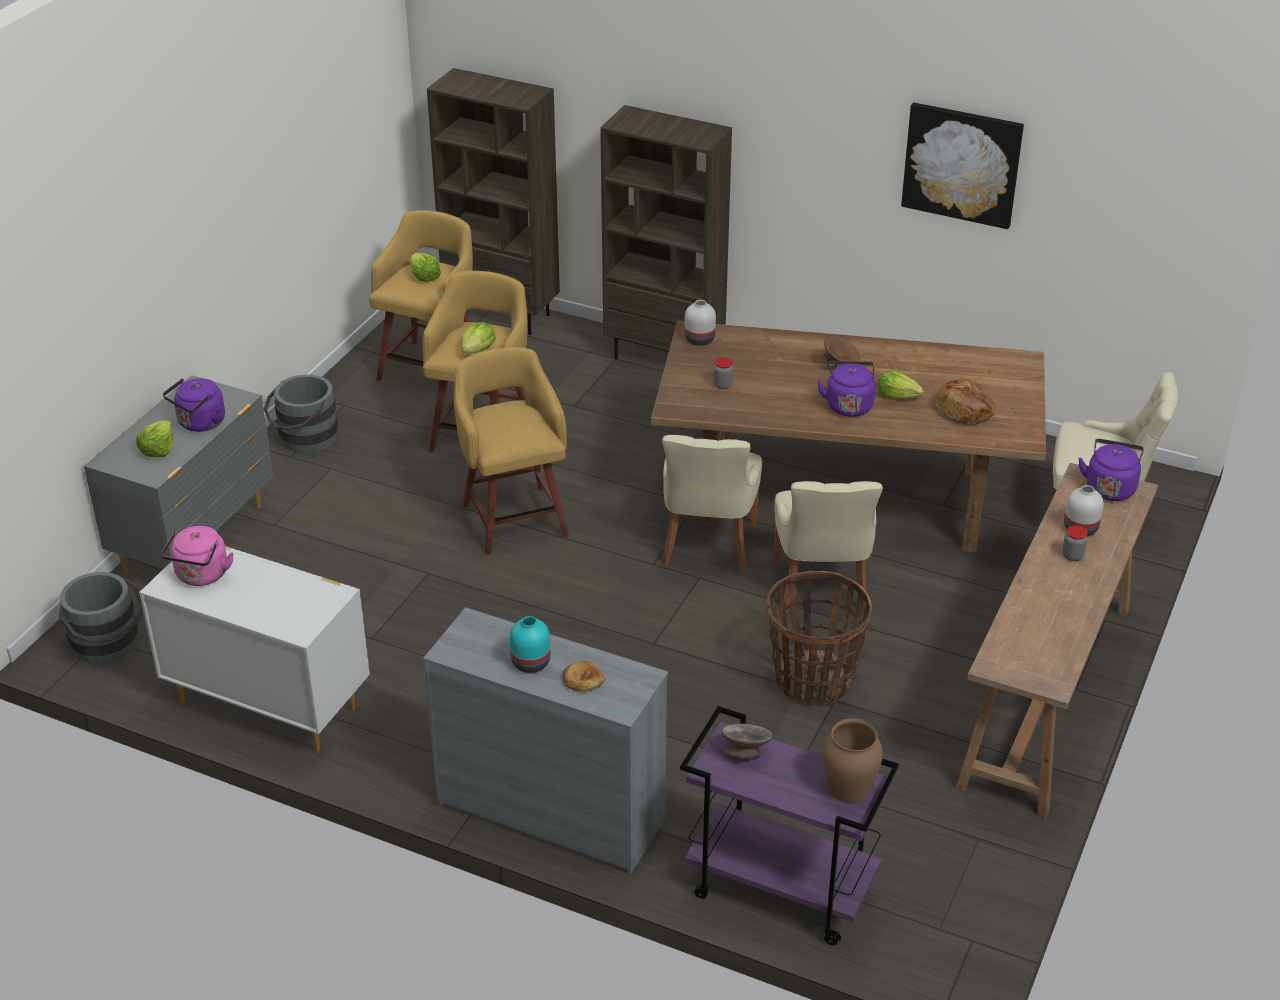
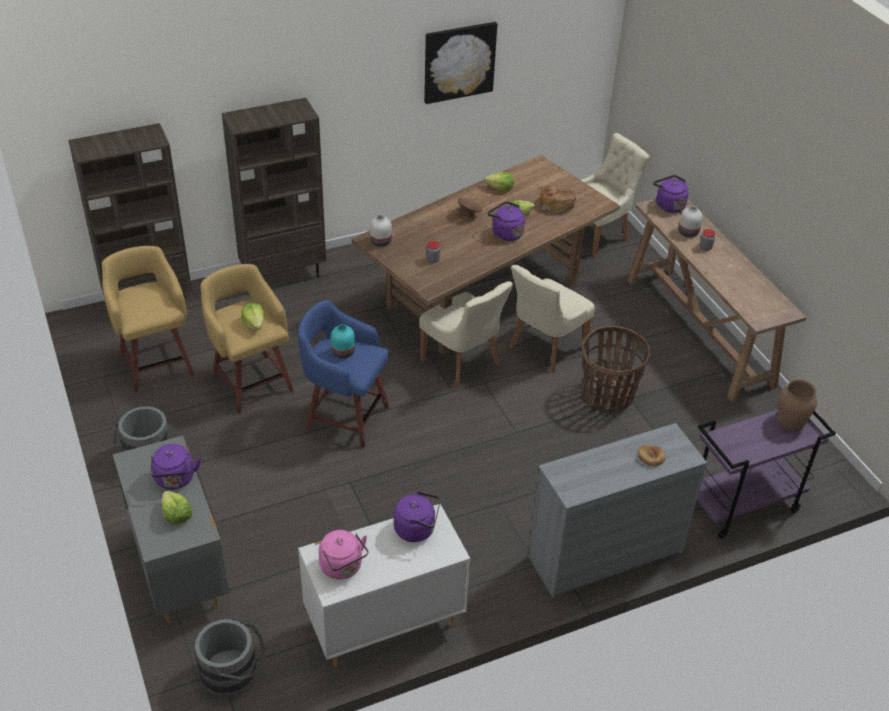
camera: 50 degrees left, 5 degrees up
(305, 593) = (417, 529): none -> purple kettle
(424, 277) = (145, 299): lettuce -> lettuce (500, 188)
(514, 517) = (345, 417): yellow stool -> blue stool
(529, 663) = (616, 468): turquoise vase -> turquoise vase (342, 352)
(745, 752) = (732, 439): grey bowl -> none
(822, 590) = (545, 348): beige chair -> beige chair turned 90 degrees clockwise

